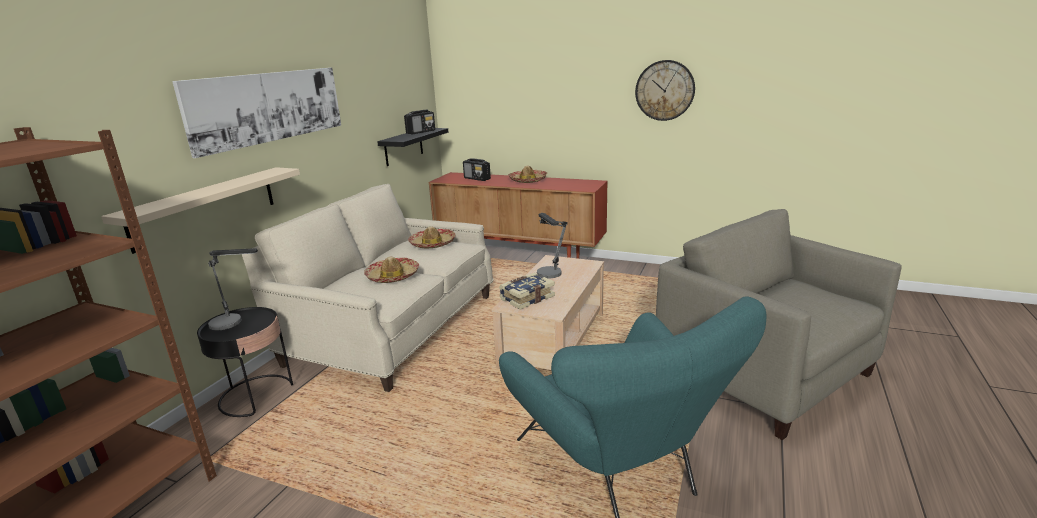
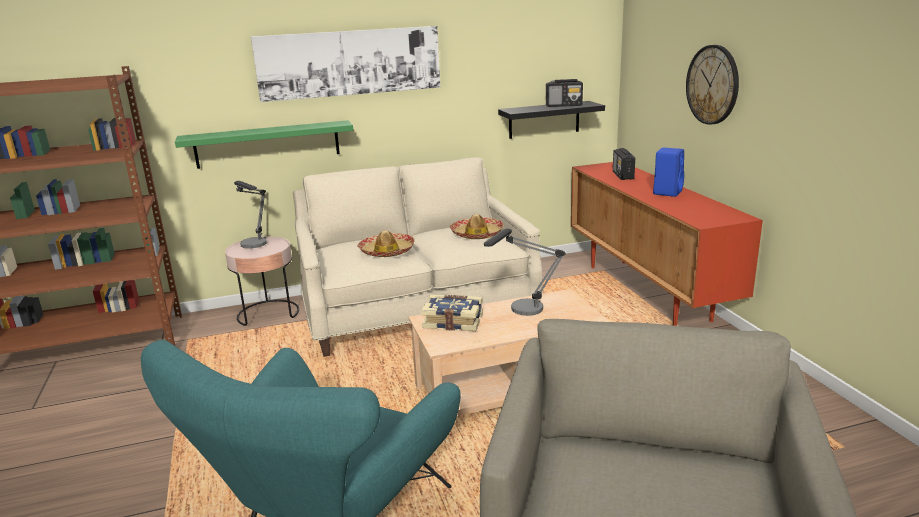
camera: 50 degrees right, 0 degrees up
(206, 207) = (267, 144): beige shelf -> green shelf
(256, 395) = (268, 313): black side table -> pink side table
(528, 180) = (667, 192): hat -> blue speaker
(664, 90) = (853, 93): wall clock -> wall clock (712, 85)

